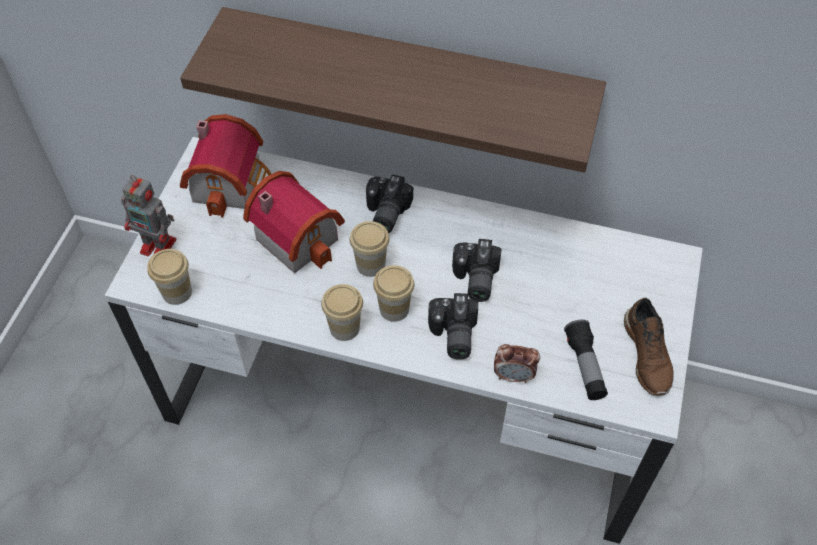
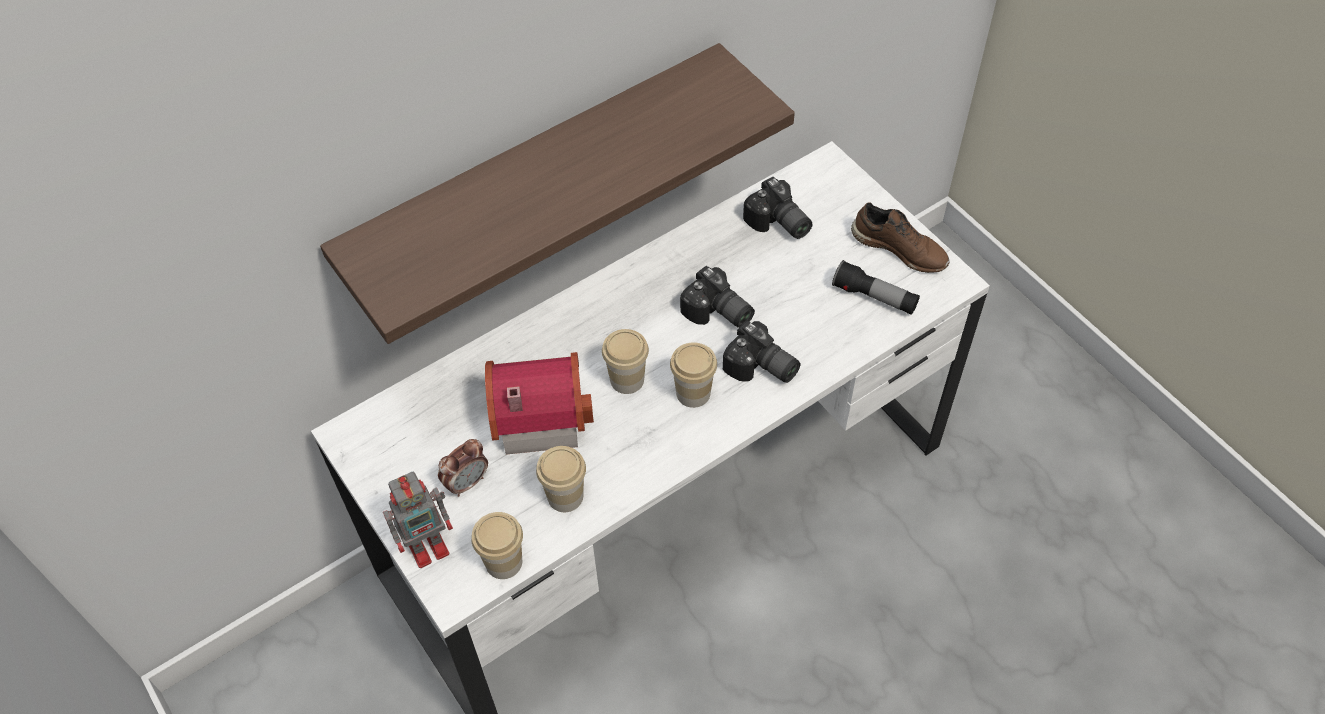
camera: 50 degrees left, 0 degrees up
(232, 183) = (412, 432): toy house -> none
(344, 328) = (678, 445): cup -> cup (565, 496)
(384, 213) = (578, 331): camera -> camera (778, 224)
(513, 376) = (841, 352): alarm clock -> alarm clock (467, 482)

